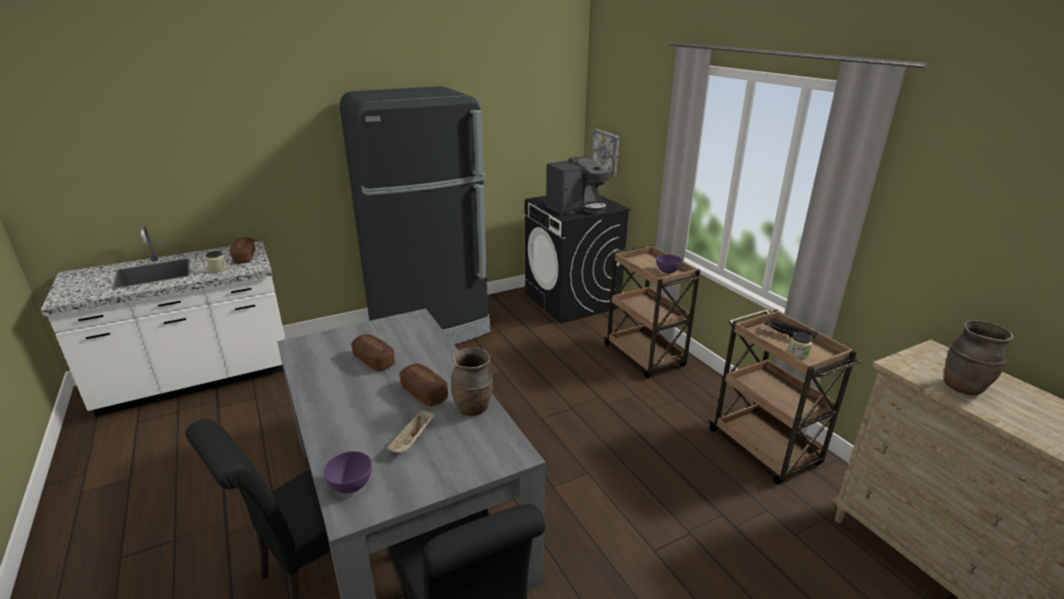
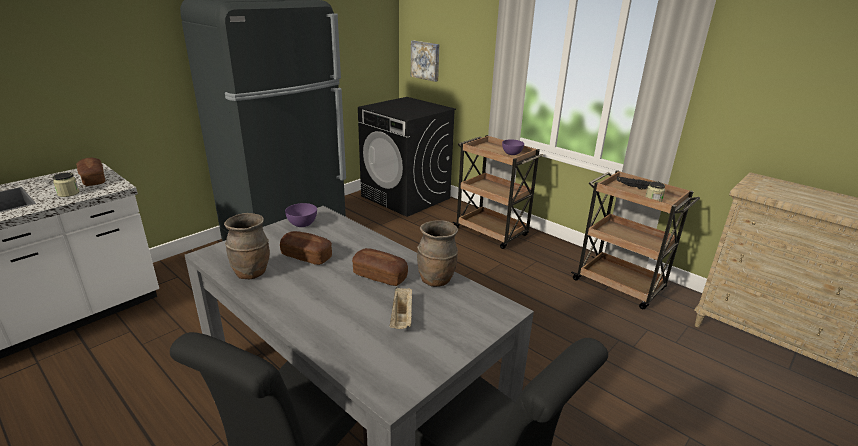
camera: 20 degrees left, 0 degrees up
(350, 485) = (371, 370): purple bowl -> purple bowl (302, 224)
(576, 208) = (410, 110): coffee machine -> none
(963, 387) = (798, 198): brown vase -> brown vase (252, 273)

